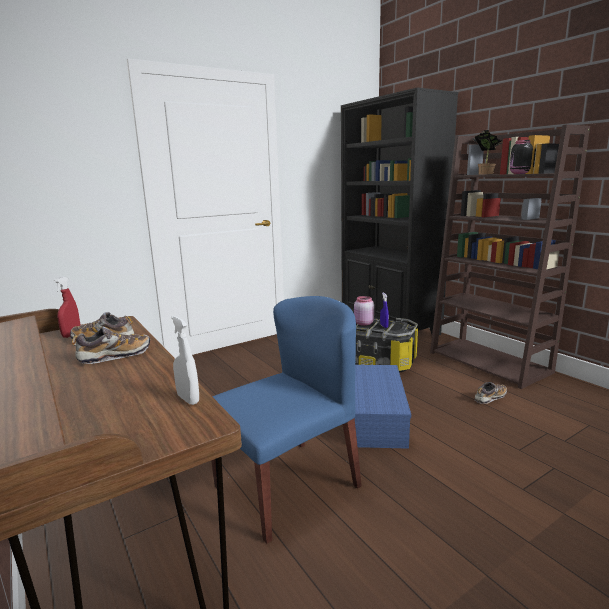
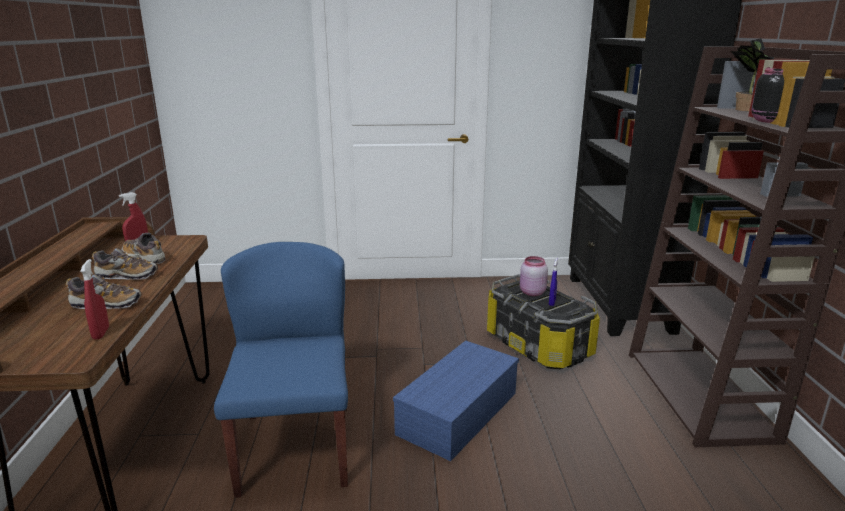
camera: 30 degrees right, 5 degrees up
(188, 399) = (101, 333): white spray bottle -> red spray bottle
(288, 485) = (295, 447): blue chair -> blue chair turned 90 degrees counterclockwise
(490, 398) = (630, 442): shoe -> shoe (106, 304)

